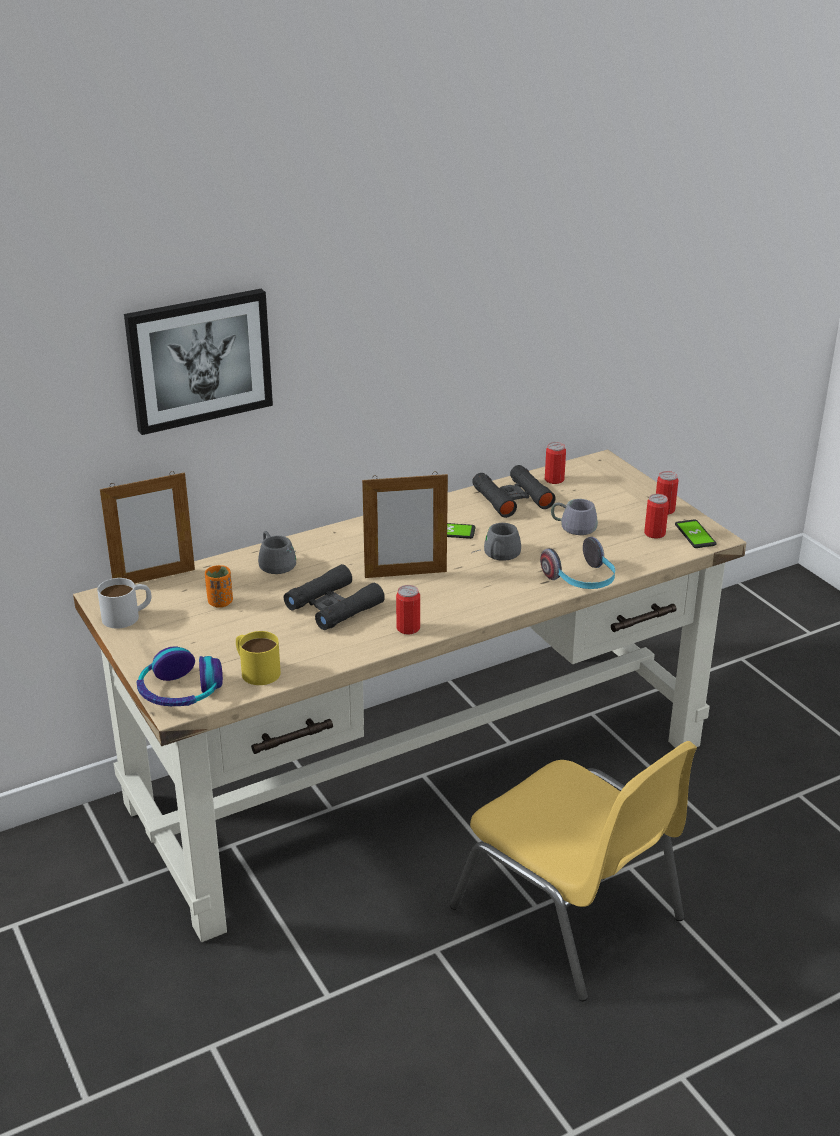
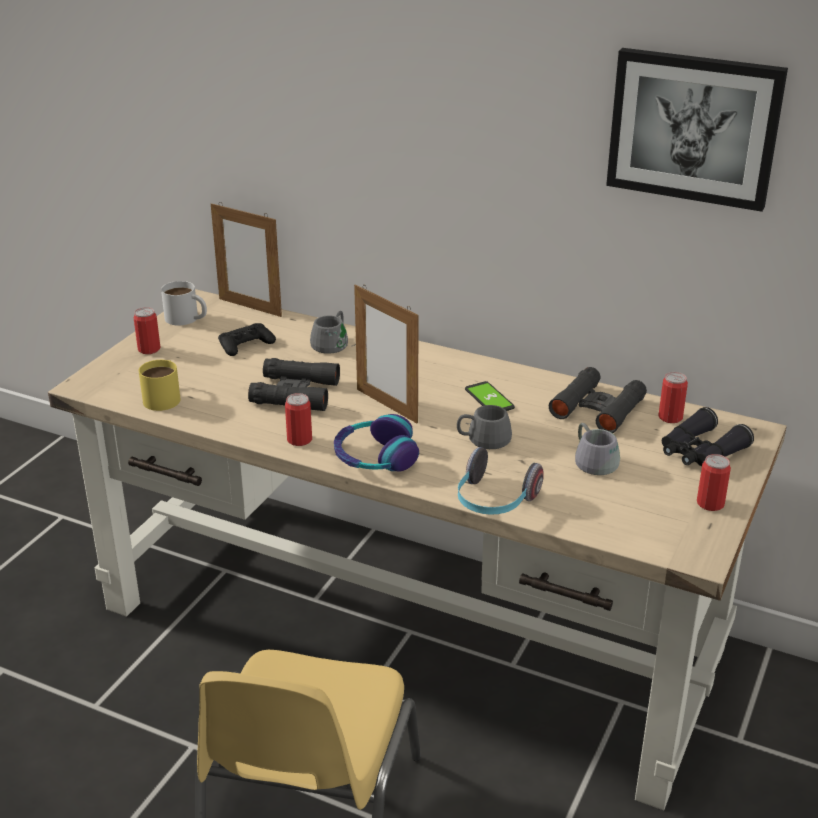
camera: 55 degrees right, 0 degrees up
(180, 692) = (105, 379): headphones -> headphones (375, 457)
(199, 359) = (315, 119): picture -> picture (694, 127)
(220, 602) = (246, 345): orange cup -> black game controller
(605, 488) = (699, 452): none -> black binoculars
(654, 533) = (650, 514): can -> can (149, 349)
(695, 535) = (686, 542): phone -> none

